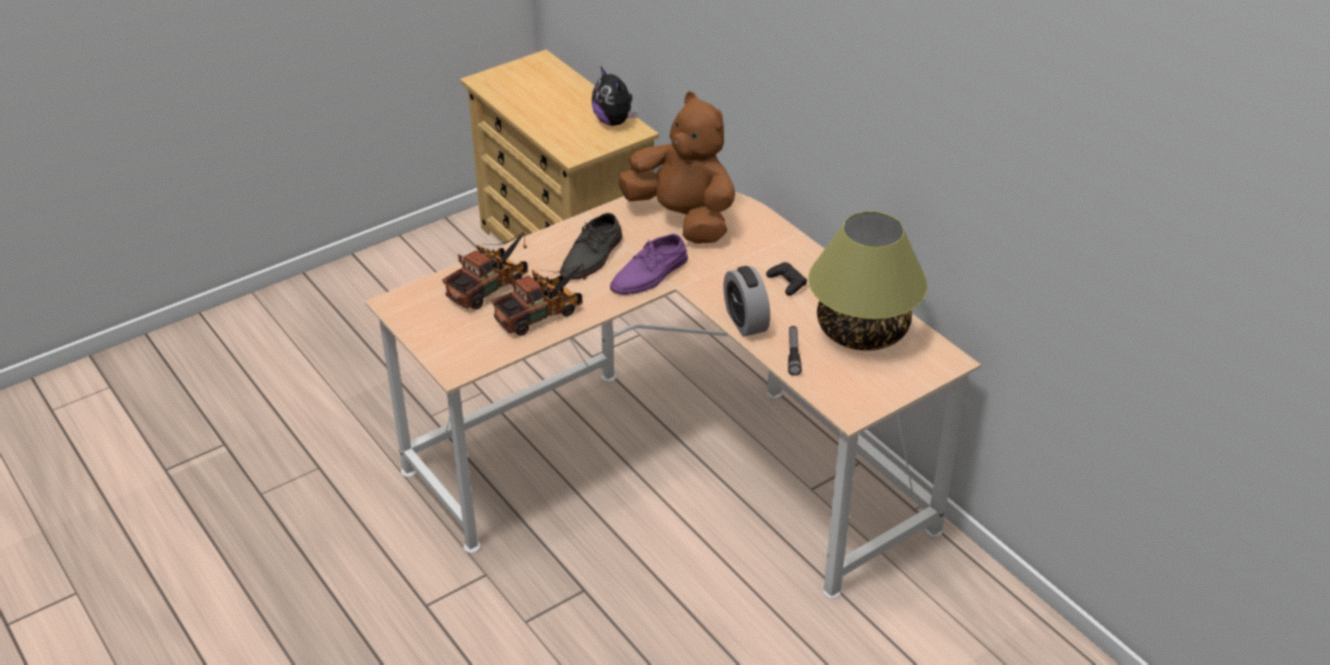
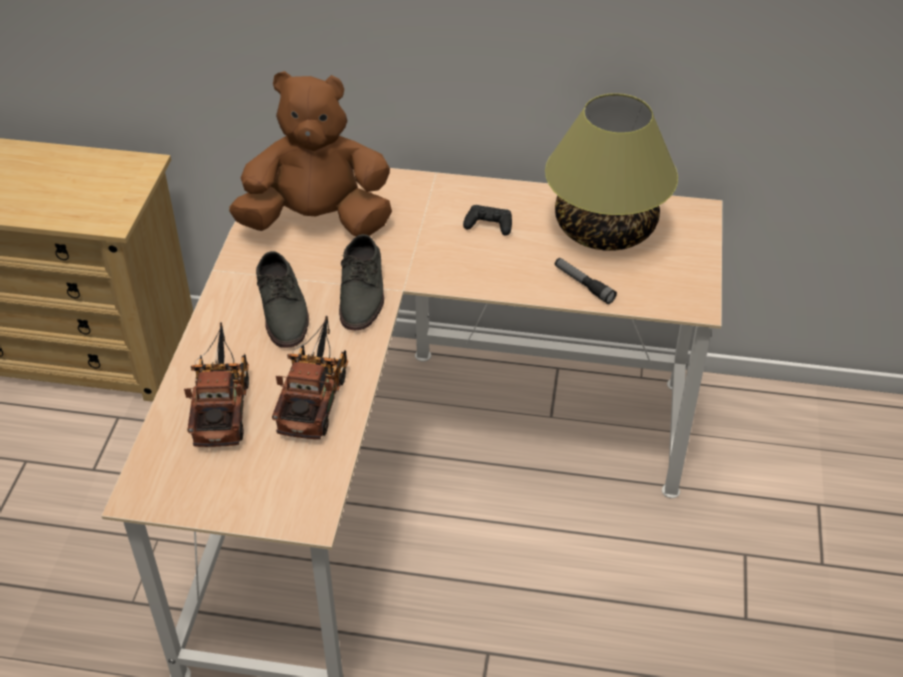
camera: 45 degrees left, 5 degrees up
(614, 122) = (109, 167): plush toy -> none
(650, 275) = (362, 292): purple shoe -> grey shoe
(745, 321) = (505, 281): alarm clock -> none

